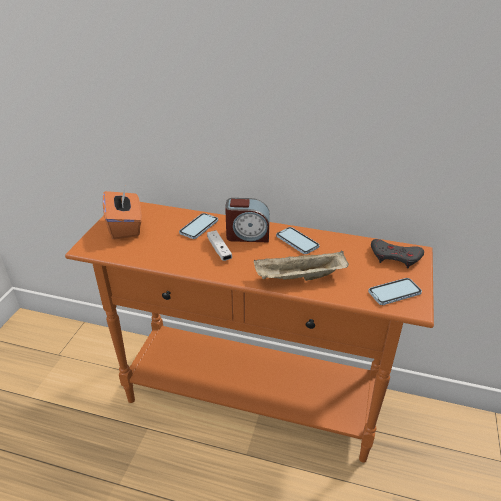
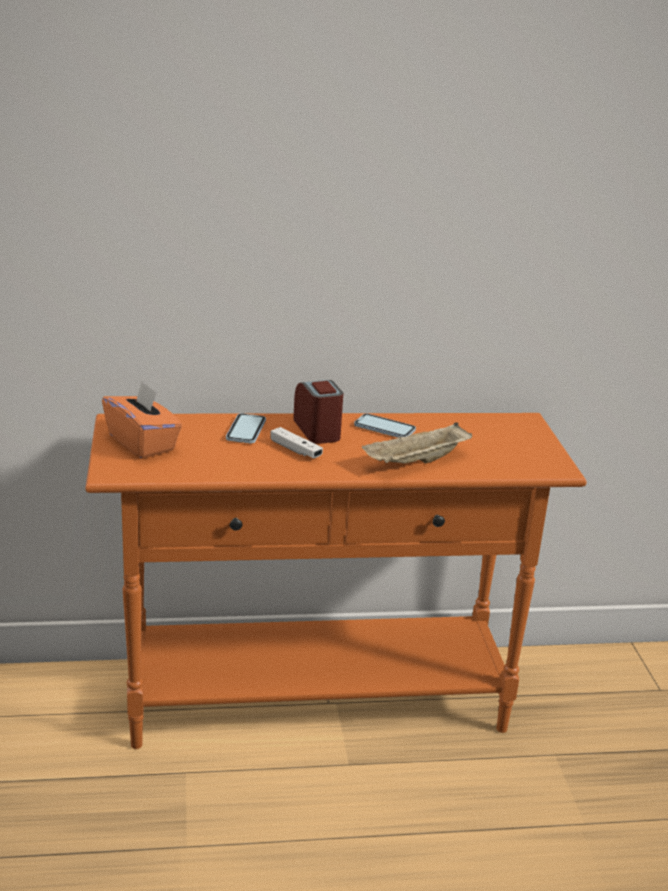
camera: 25 degrees left, 10 degrees down
(247, 235) = (318, 430): alarm clock -> alarm clock turned 90 degrees counterclockwise
(394, 292) = (530, 459): phone -> none
(395, 257) = (507, 427): grey game controller -> none

